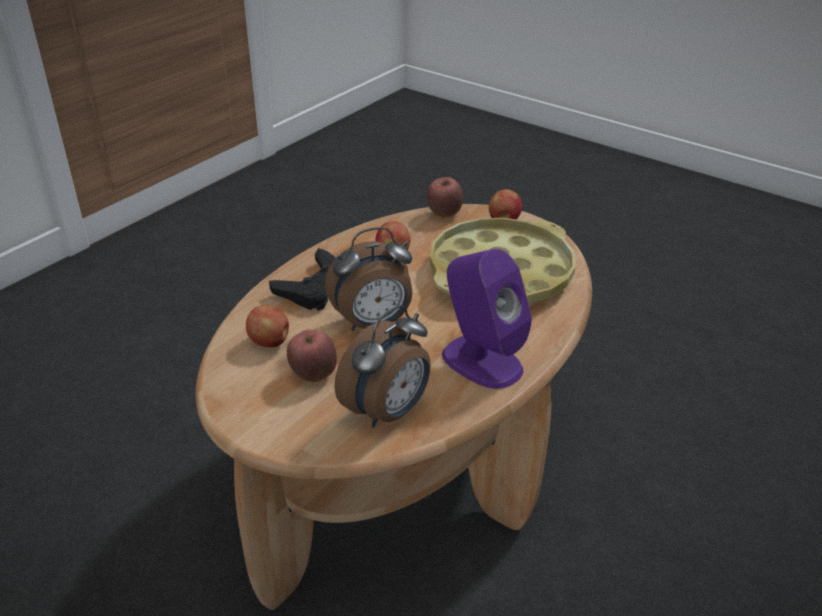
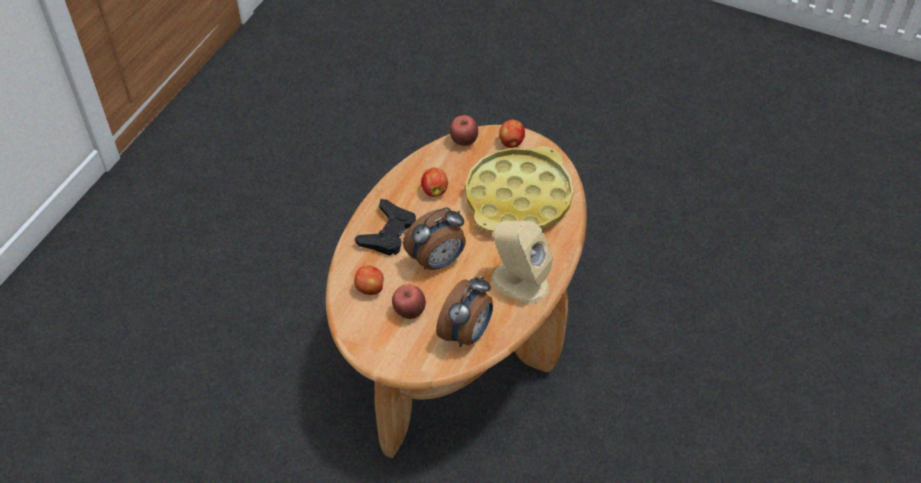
camera: 10 degrees left, 15 degrees up
(481, 361) = (519, 282): purple speaker -> beige speaker

